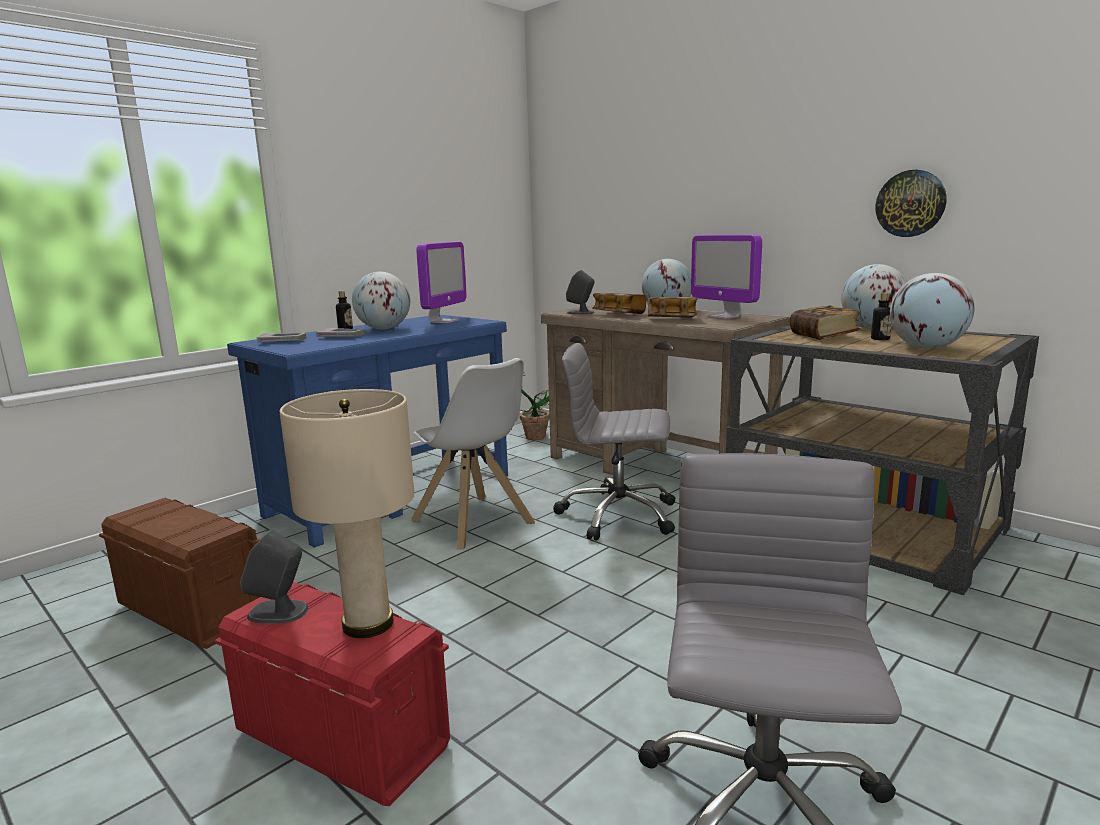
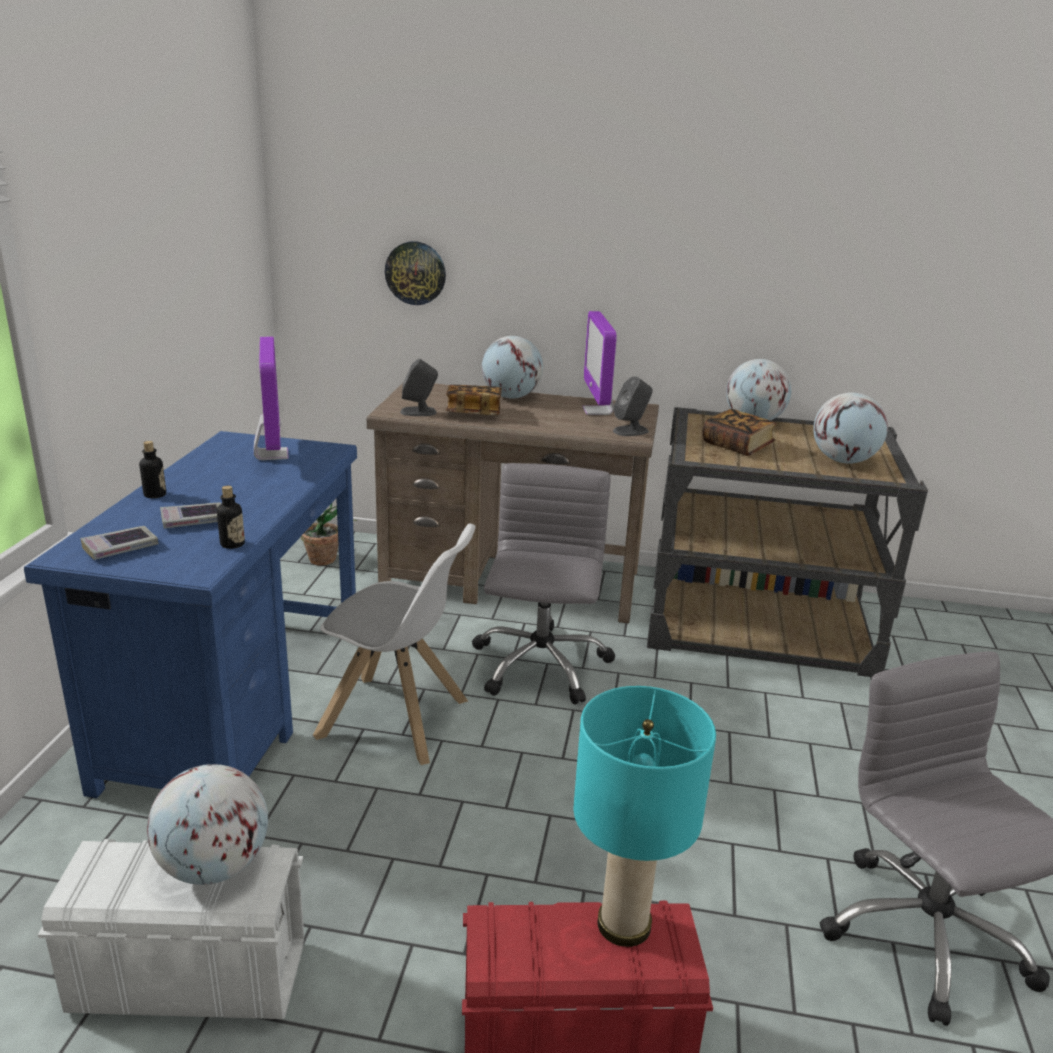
camera: 35 degrees left, 10 degrees up
(192, 611) = (189, 977): brown storage box -> white storage box
(279, 612) = (518, 950): grey speaker -> grey speaker (631, 431)
(367, 623) = (623, 924): beige table lamp -> turquoise table lamp
(383, 329) = (218, 488): globe -> globe (214, 867)
(617, 515) = (540, 664): grey office chair -> grey office chair turned 120 degrees clockwise
(671, 319) = (552, 423): book -> none
(724, 317) = (597, 411): monitor -> monitor turned 60 degrees clockwise
(880, 339) = (788, 446): bottle -> bottle (232, 544)
(910, 203) = (786, 296): wall clock -> wall clock (415, 273)

